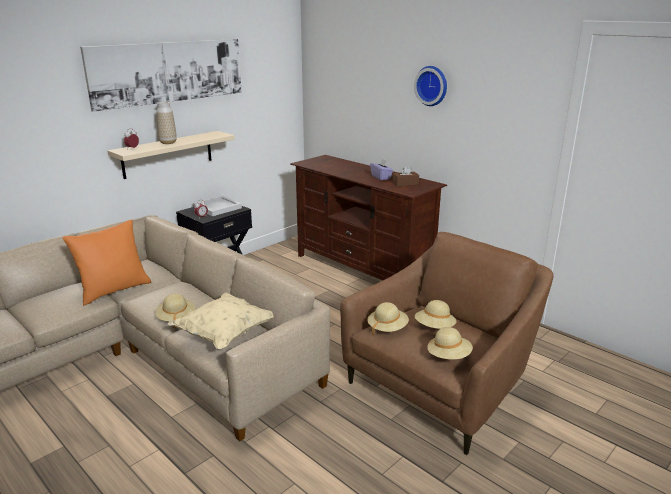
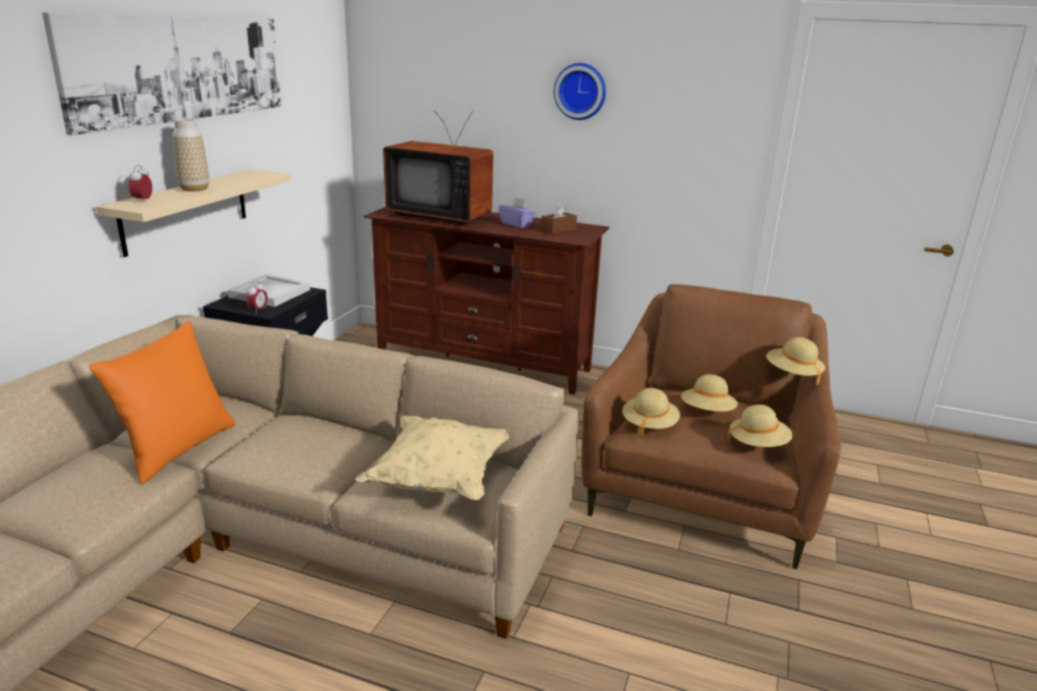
camera: 25 degrees left, 0 degrees up
(176, 318) = (330, 472): beige hat -> beige hat (792, 374)
(338, 167) = (441, 215): none -> television

